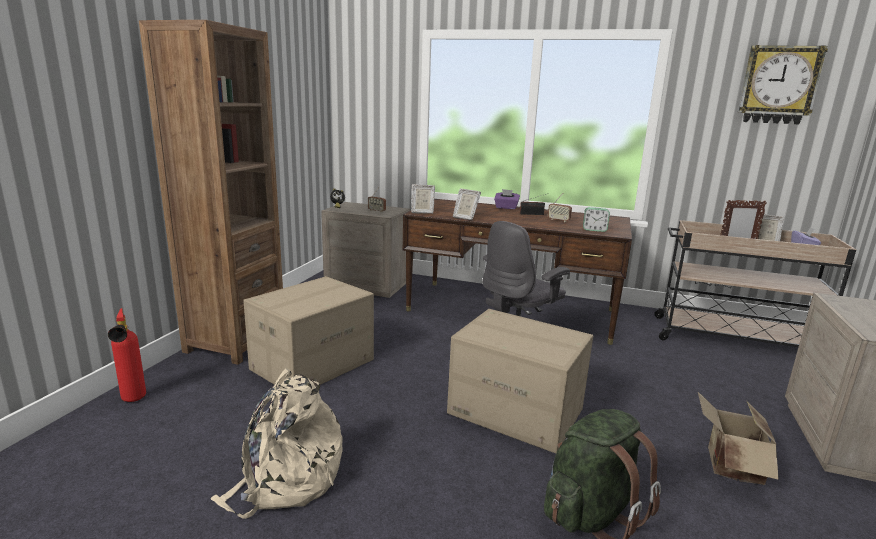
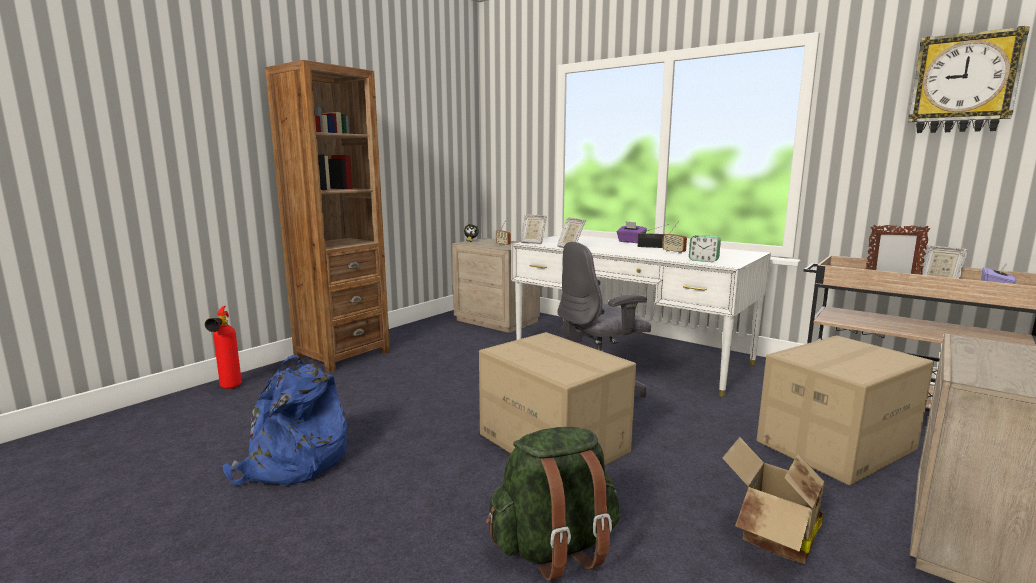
camera: 20 degrees right, 5 degrees down
(286, 479) = (292, 463): beige backpack -> blue backpack
(312, 364) = (391, 379): cardboard box -> cardboard box (834, 445)
(511, 310) = (629, 354): brown desk -> white desk

